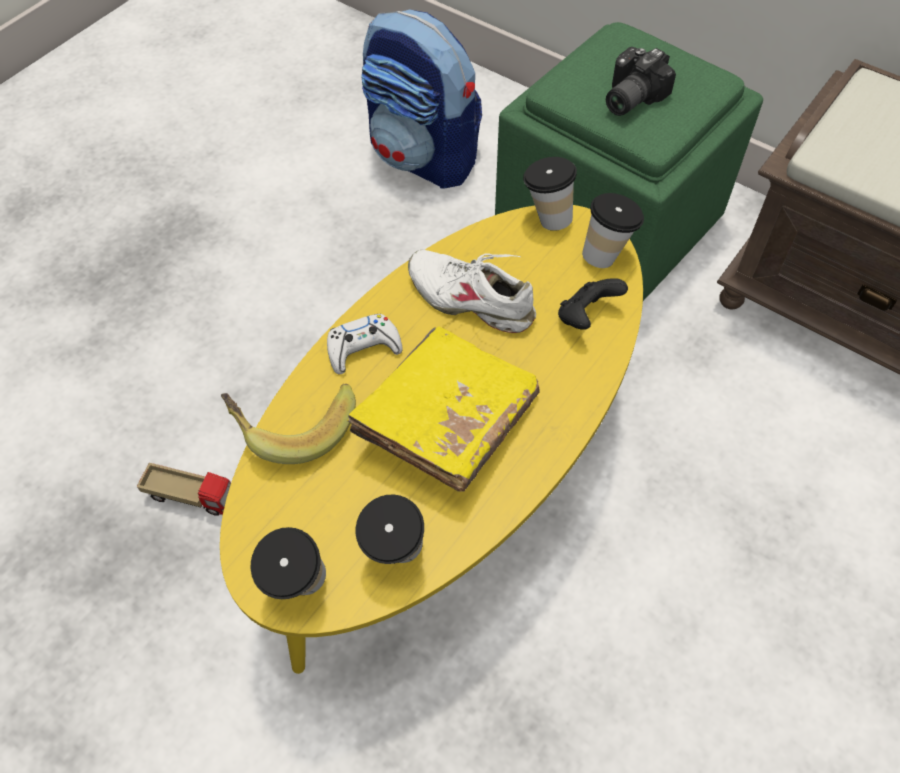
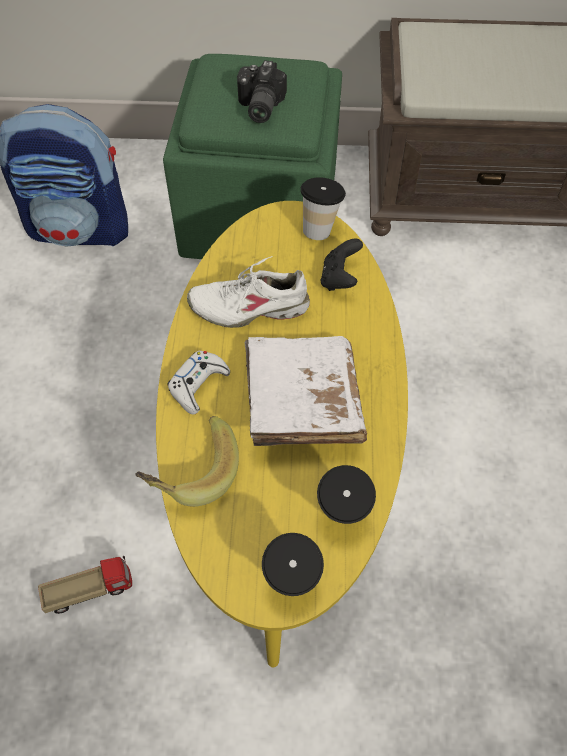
camera: 35 degrees left, 0 degrees up
(447, 420) = (301, 402): yellow book -> white book
(546, 218) = (257, 221): cup -> none

